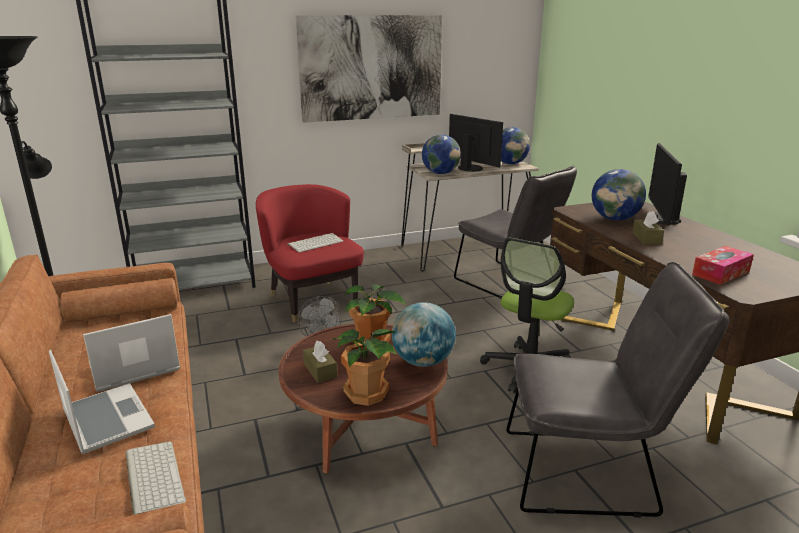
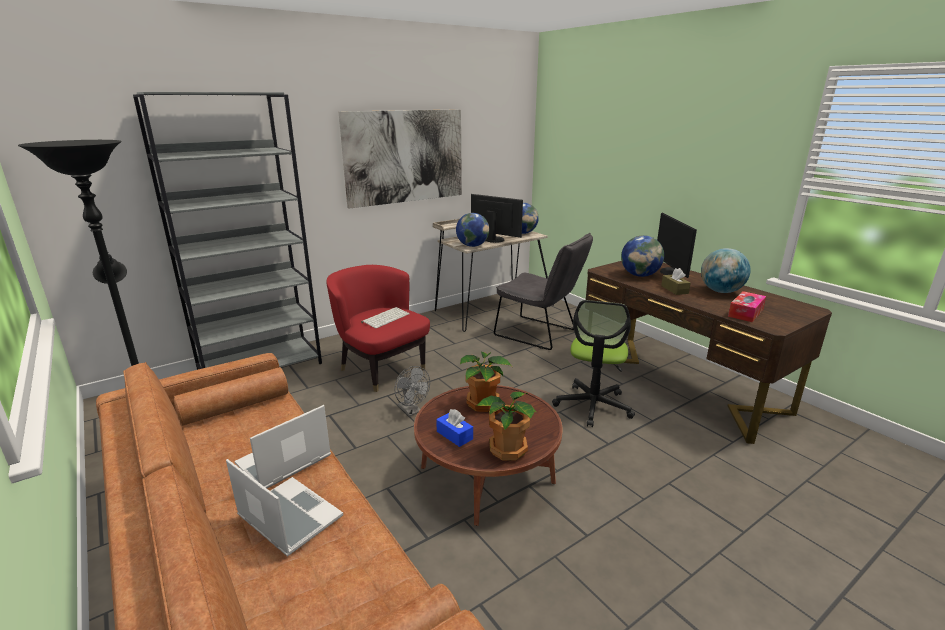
camera: 15 degrees left, 0 degrees up
(152, 477) = (370, 565): keyboard -> none
(320, 370) = (454, 435): brown tissue box -> blue tissue box
(422, 361) = (536, 413): globe -> globe (720, 291)
(589, 472) = (680, 483): grey chair -> none

